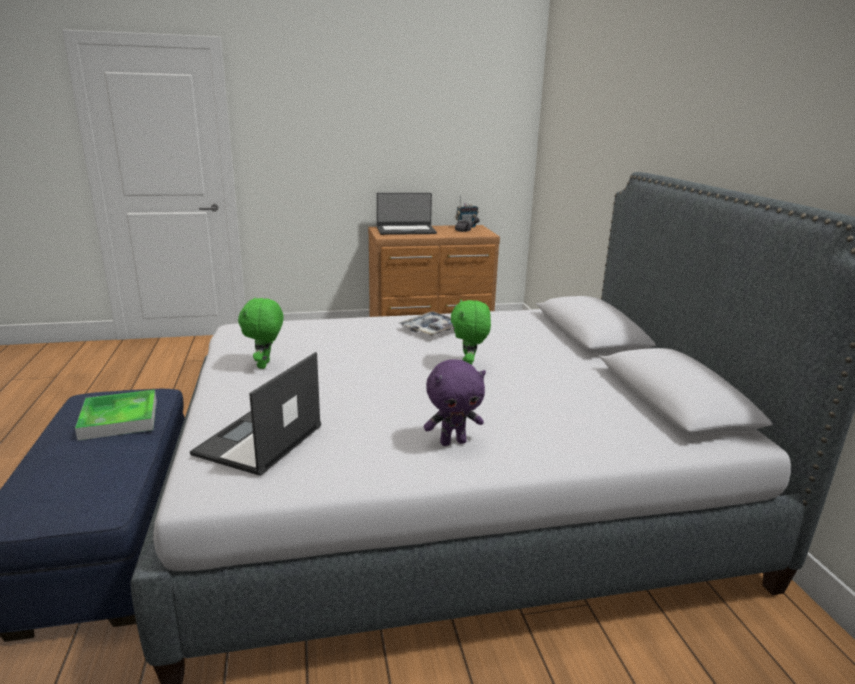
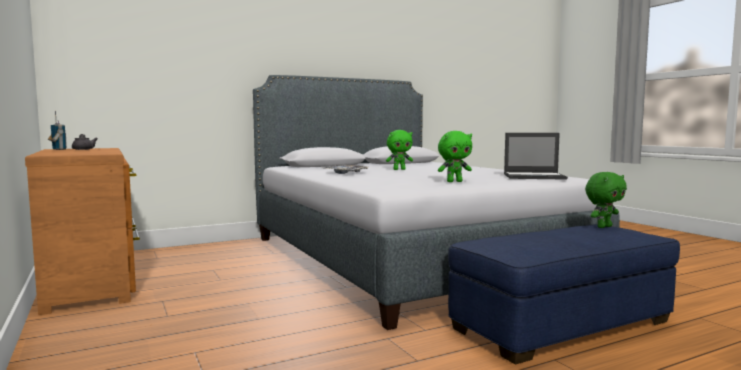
camera: 105 degrees left, 15 degrees down
(86, 497) = (603, 226): none -> green plush toy
(119, 419) = (529, 238): tray -> none
(406, 230) = (71, 152): laptop -> none
(453, 442) = (482, 169): purple plush toy -> none

